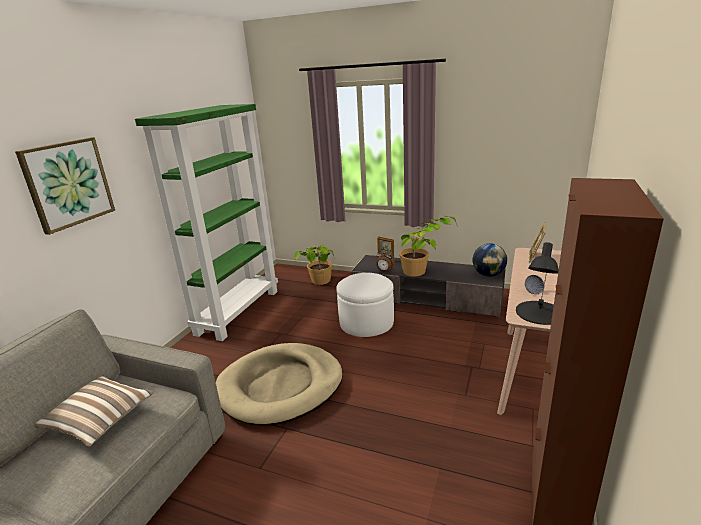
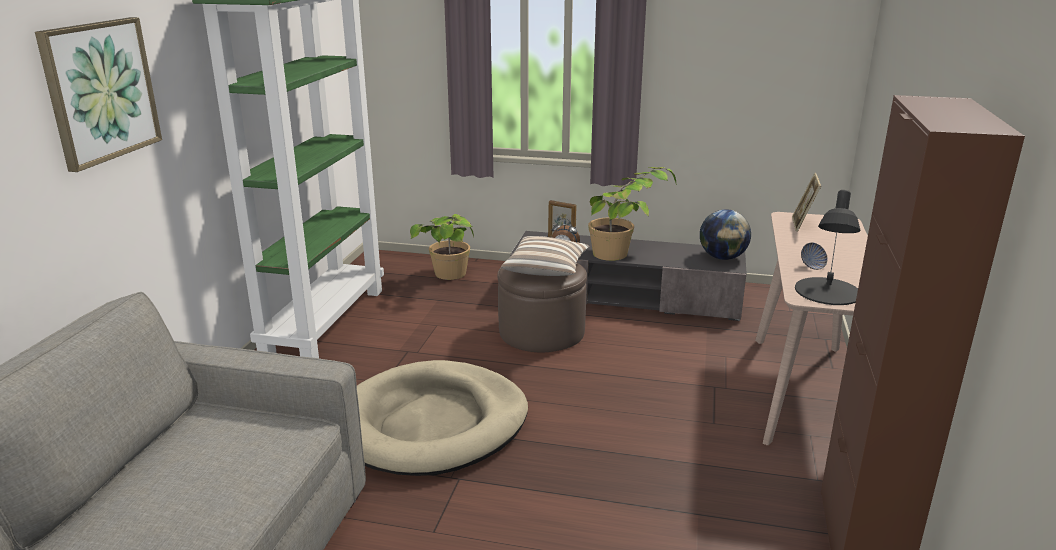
camera: 10 degrees left, 0 degrees up
(101, 420) = (202, 458): pillow -> pillow (546, 270)
(366, 322) = (541, 332): white ottoman -> brown ottoman

